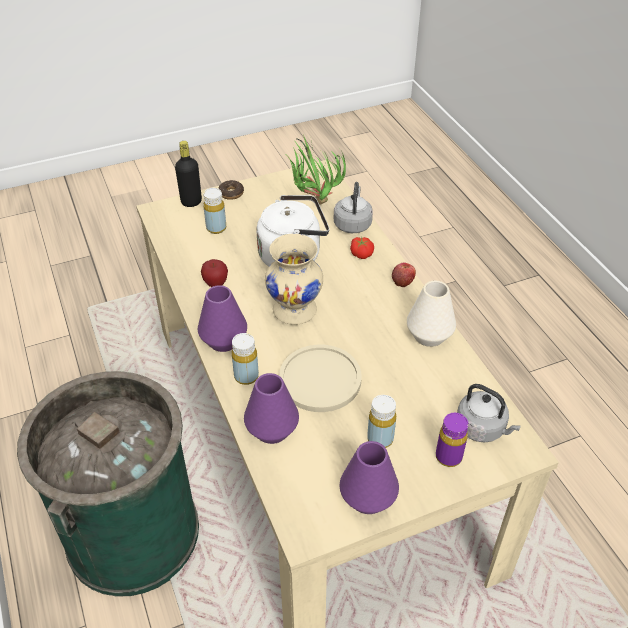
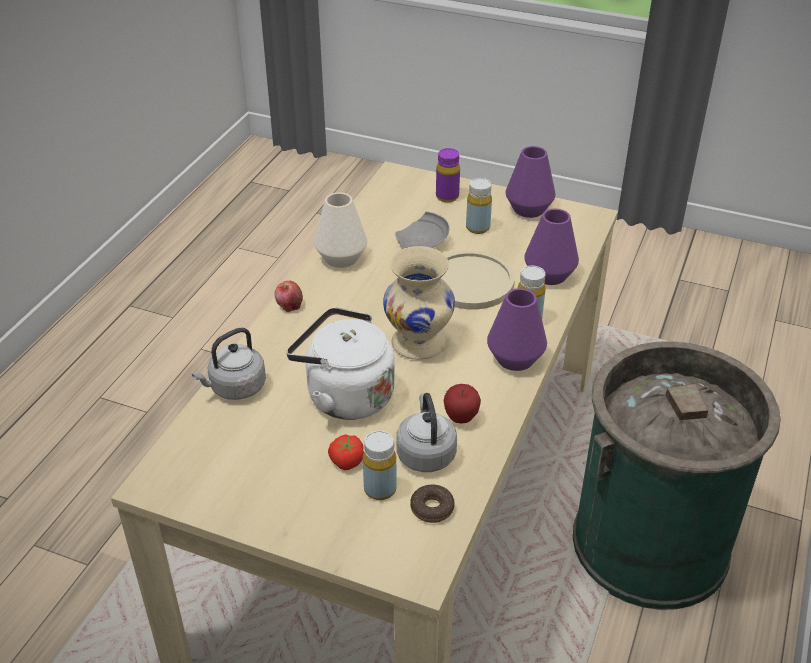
camera: 135 degrees left, 5 degrees down
(191, 202) = (362, 556): black bottle -> none
(231, 193) = (298, 532): donut -> donut (432, 508)
(313, 203) = (232, 442): potted plant -> none
(361, 253) = (280, 352): tomato -> tomato (346, 460)
(397, 390) = (423, 243): none -> grey plate
(482, 428) = (401, 195): grey kettle -> grey kettle (425, 453)

